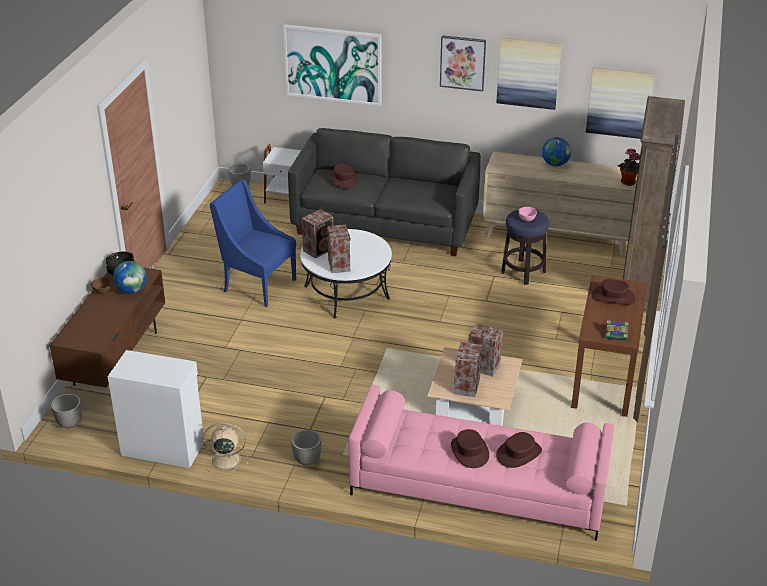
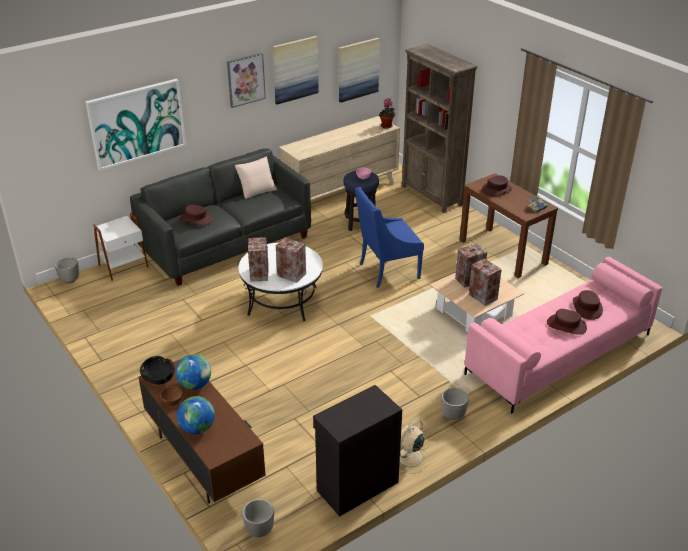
camera: 50 degrees left, 0 degrees up
(163, 447) = (356, 486): white cabinet -> black cabinet
(257, 285) = (213, 336): blue armchair -> blue armchair (387, 271)
(432, 183) = (256, 190): none -> beige pillow
(555, 164) = (329, 136): globe -> globe (197, 428)

